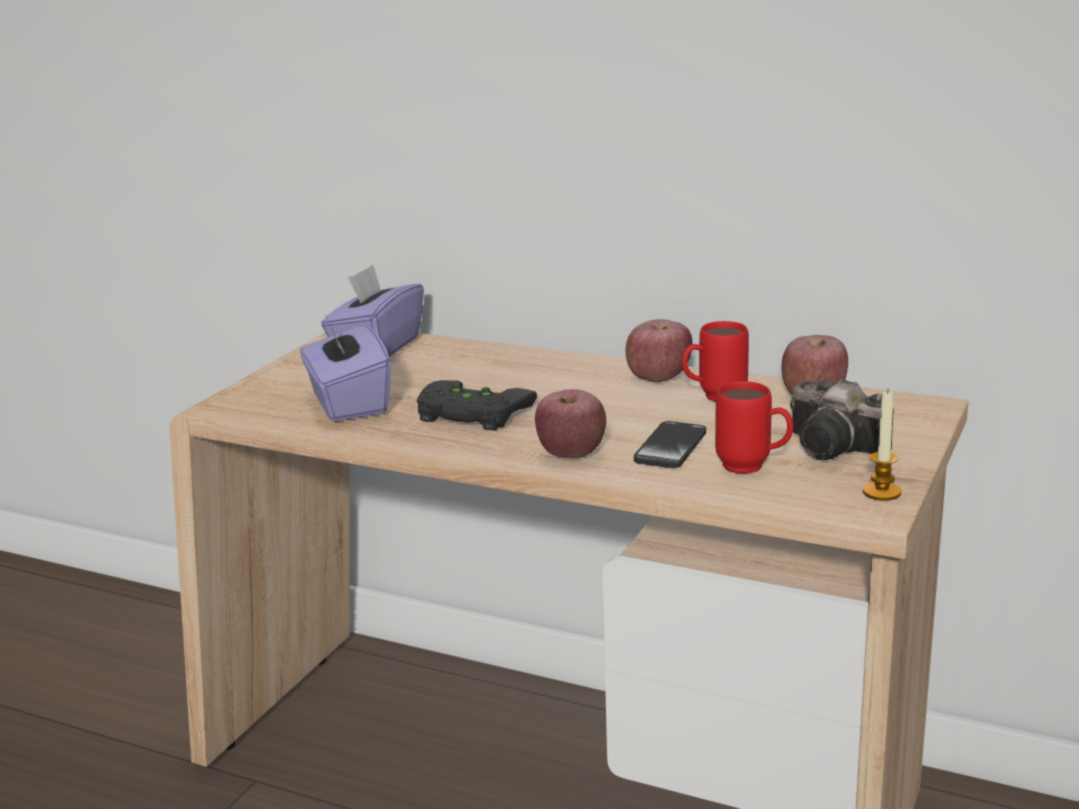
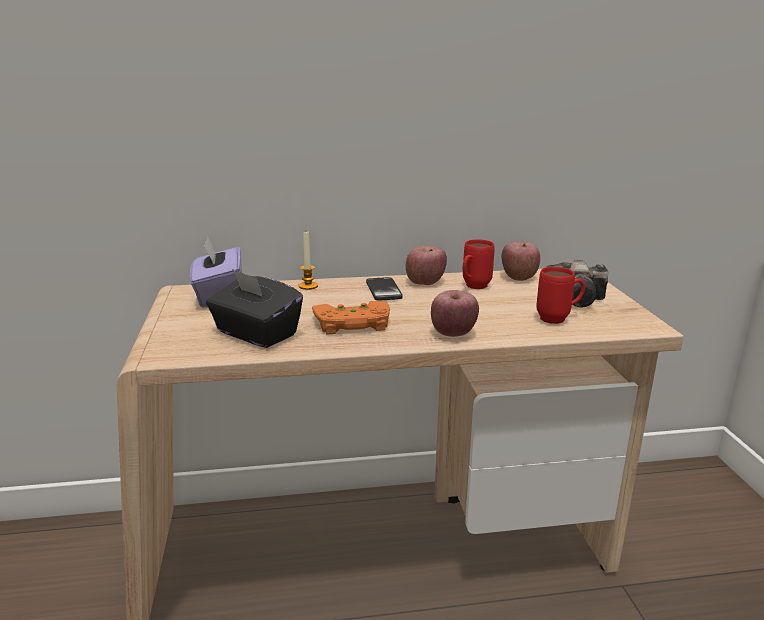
camera: 35 degrees left, 0 degrees up
(348, 403) = (256, 334): purple tissue box -> black tissue box
(470, 414) = (352, 324): black game controller -> orange game controller
(670, 447) = (499, 317): phone -> phone (383, 290)
(881, 492) = (636, 317): candle -> candle (308, 286)

